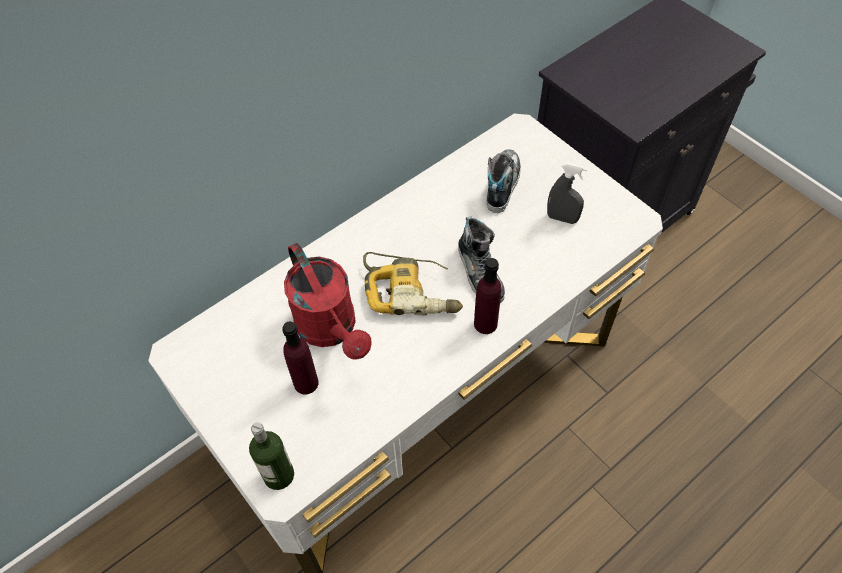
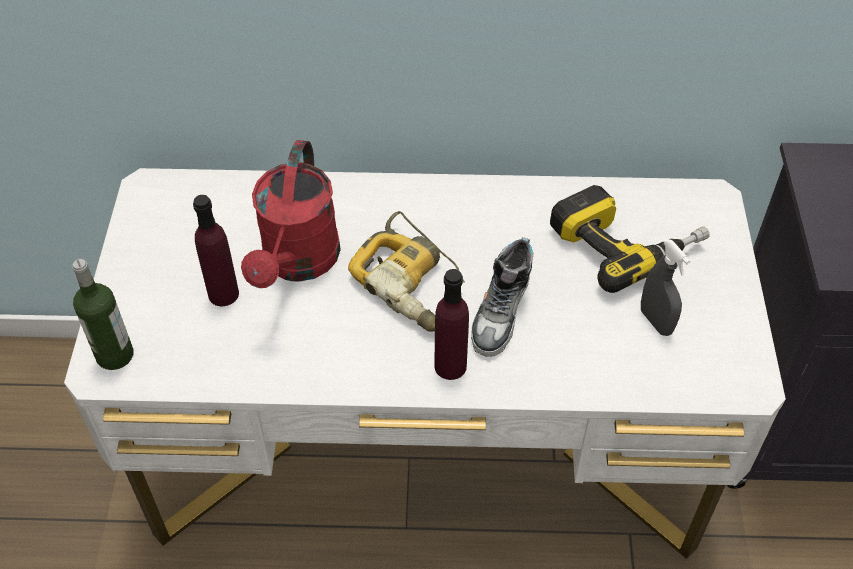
camera: 40 degrees right, 5 degrees down
(502, 184) = (625, 242): shoe -> power drill

